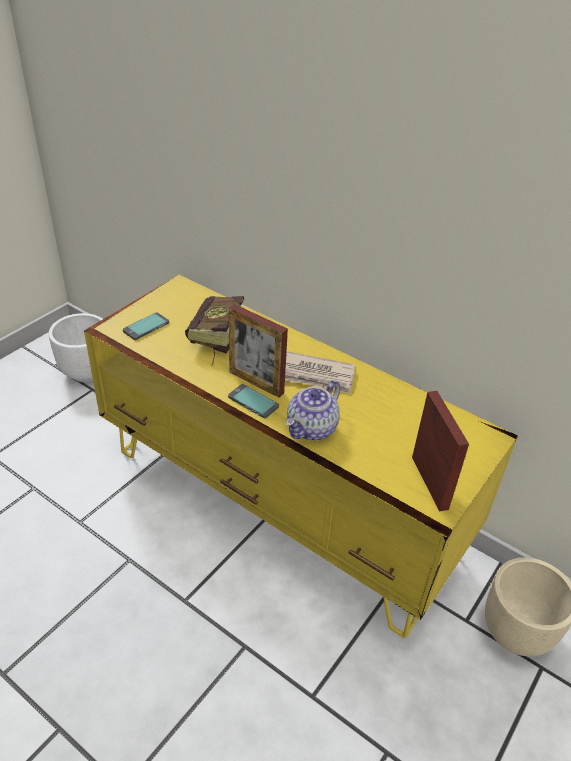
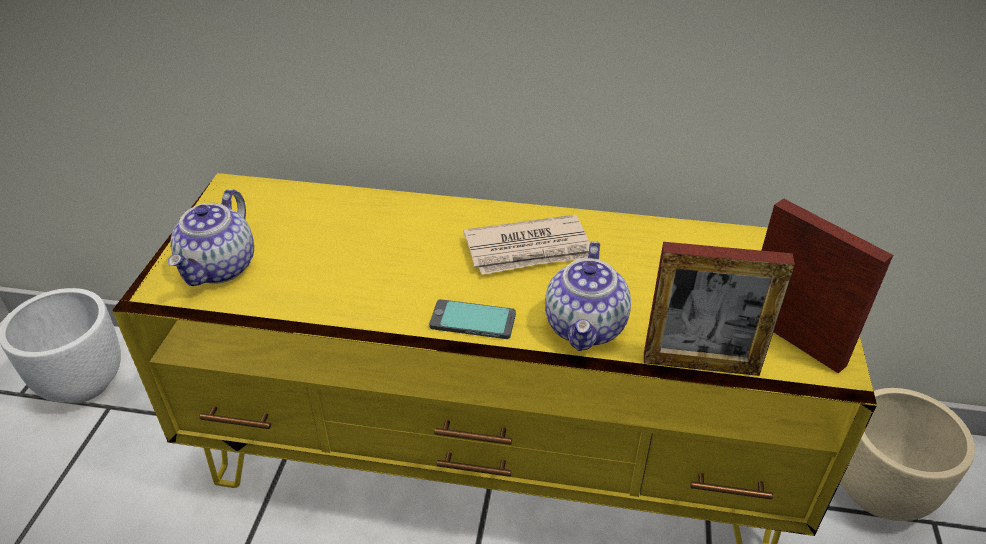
camera: 25 degrees left, 0 degrees up
(146, 327) = (220, 268): phone -> teapot
(214, 342) = (346, 253): book -> none
(256, 382) = (455, 290): picture frame -> picture frame (700, 363)

